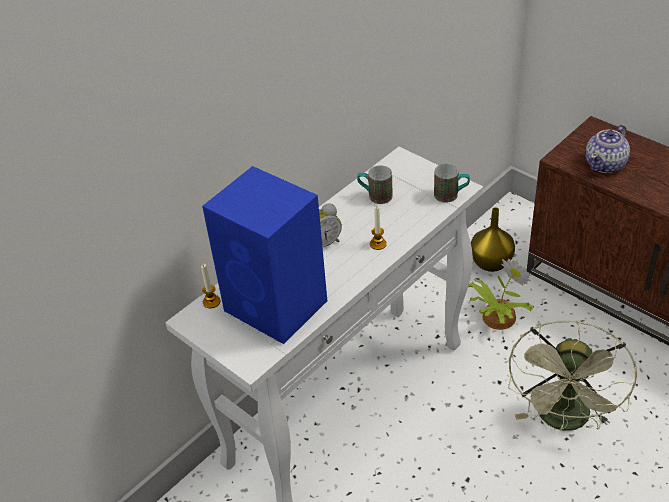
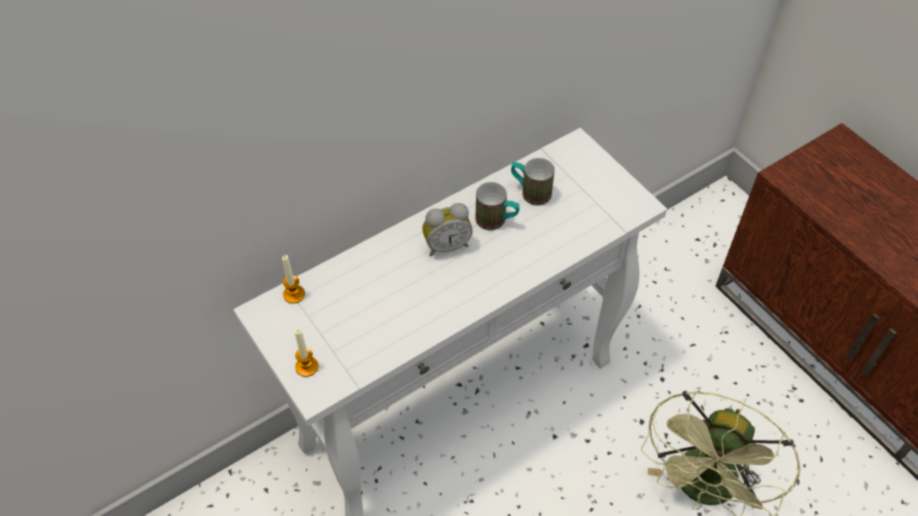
camera: 10 degrees right, 10 degrees up
(277, 307) = (368, 320): blue speaker -> none
(378, 244) = (513, 261): candle -> candle (307, 367)
(451, 195) = (623, 213): mug -> mug (497, 221)
(491, 262) = (677, 265): yellow vase -> none
(496, 317) = (662, 337): potted plant -> none
(605, 164) = (839, 197): teapot -> none

